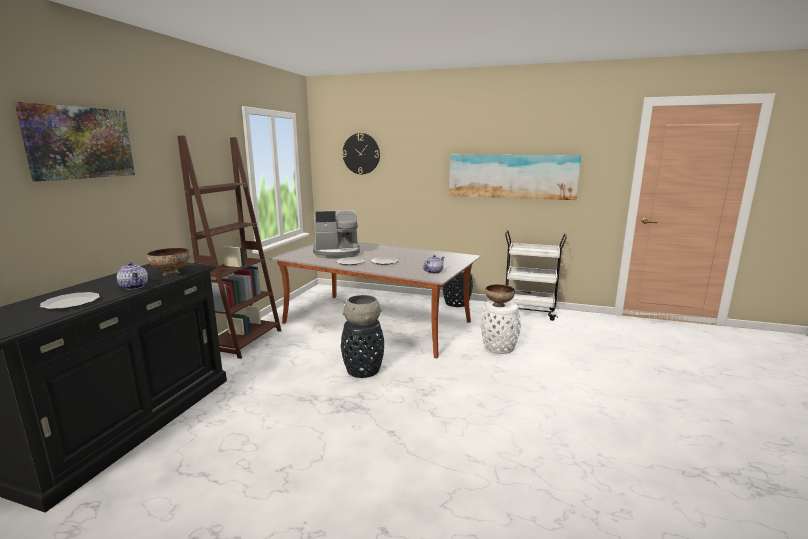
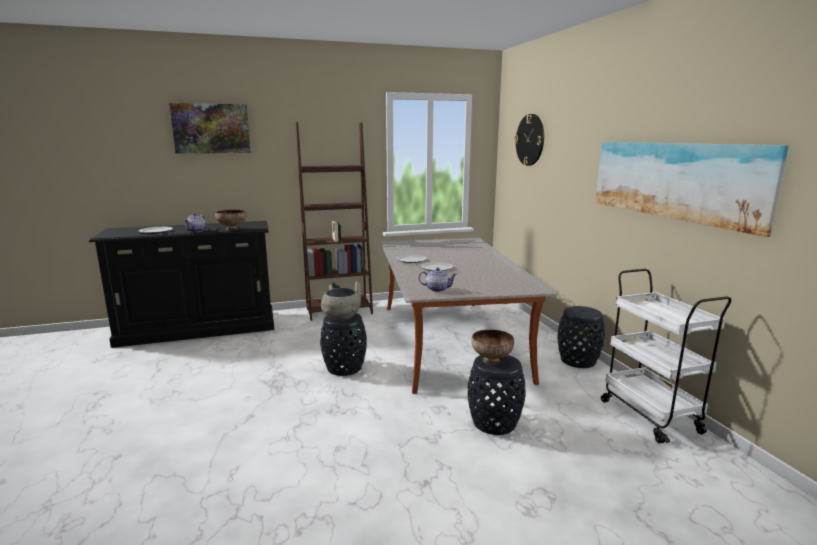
camera: 55 degrees right, 0 degrees up
(337, 253) = (434, 250): coffee machine -> none
(499, 347) = (494, 423): white stool -> black stool

